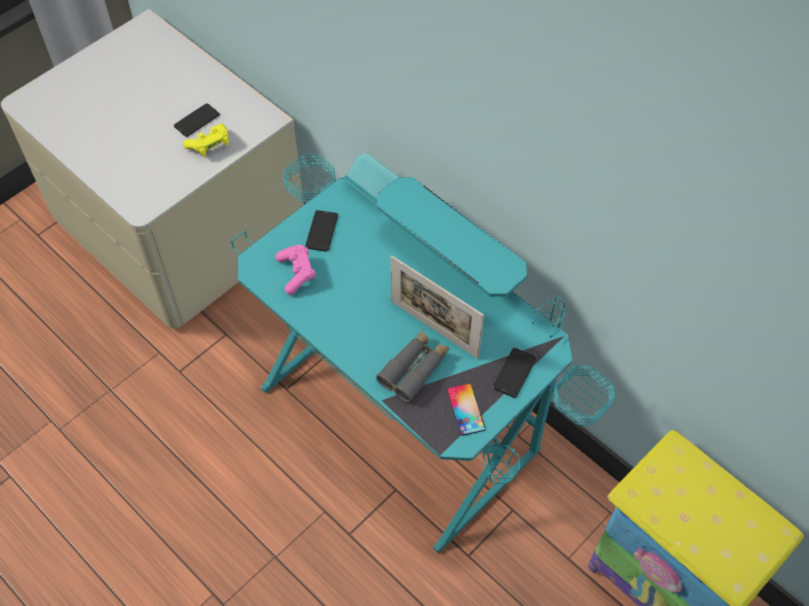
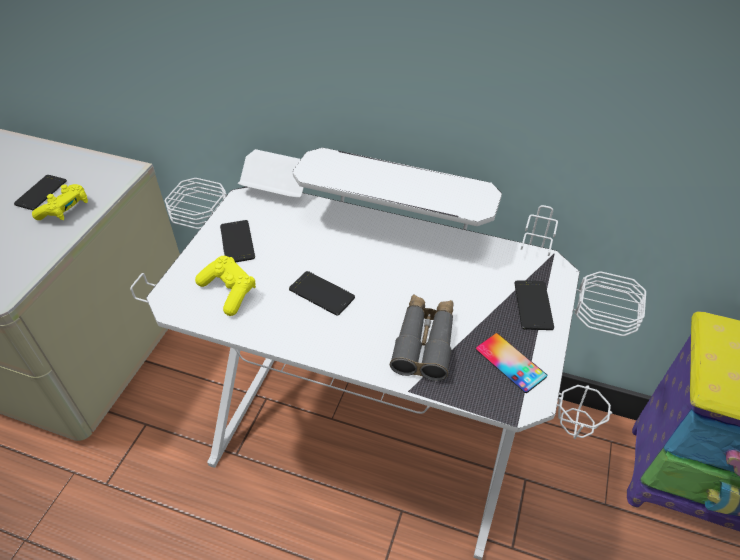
camera: 25 degrees left, 10 degrees down
(297, 273) = (229, 291): pink game controller -> yellow game controller
(362, 301) = (321, 293): none -> phone
(405, 413) = (370, 429): turquoise desk -> white desk
(434, 329) = (419, 293): picture frame -> none

